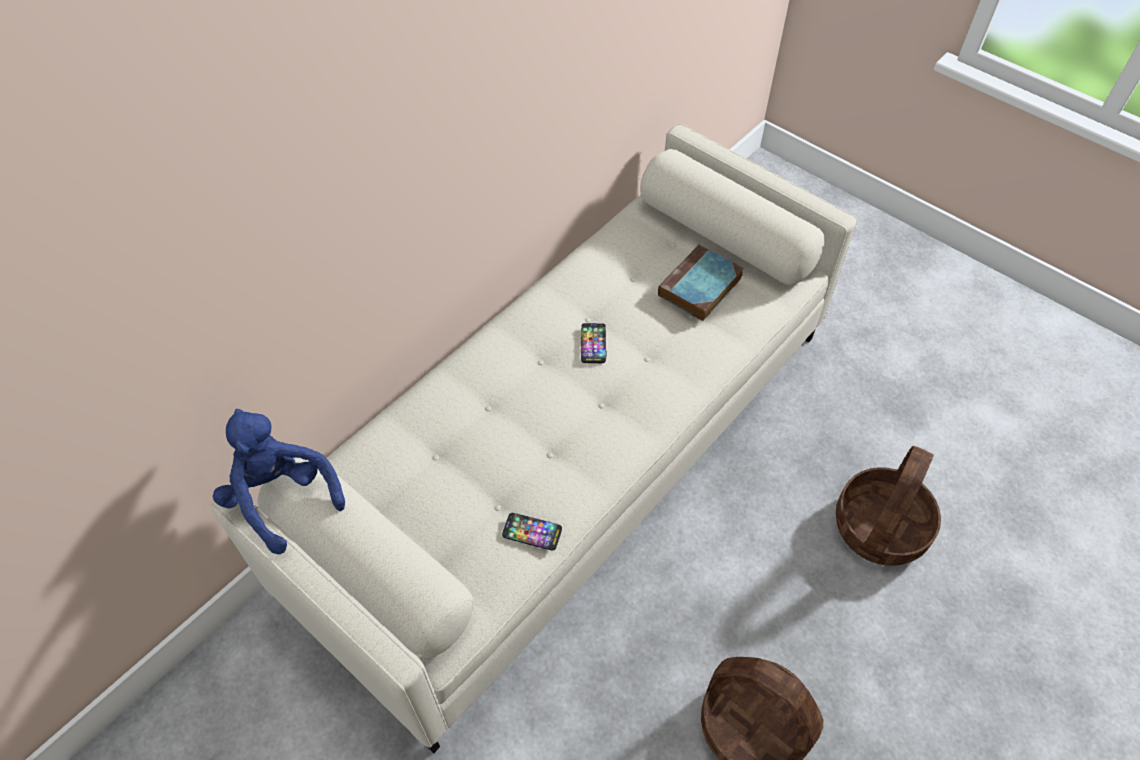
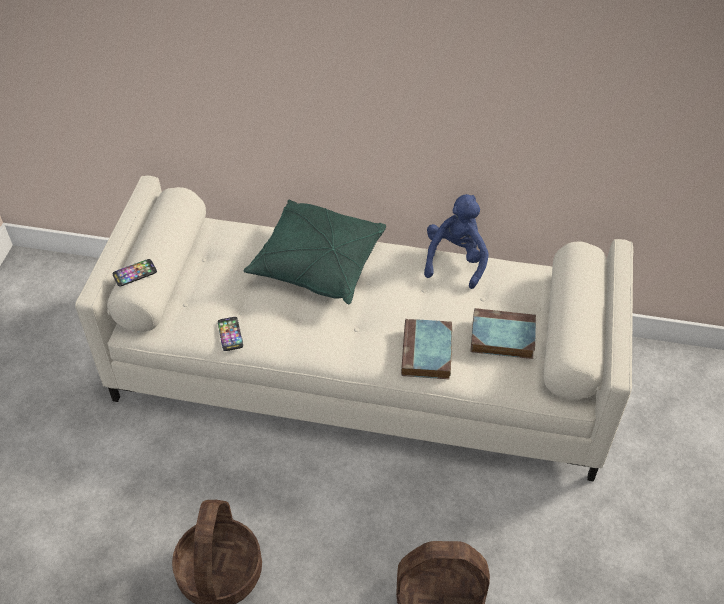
camera: 60 degrees right, 5 degrees down
(281, 498) = (161, 199): blue plush toy -> blue plush toy (455, 260)
(483, 394) = (317, 264): none -> green pillow
(593, 344) = (400, 300): phone -> phone (135, 273)
(682, 357) = (427, 354): none -> book

